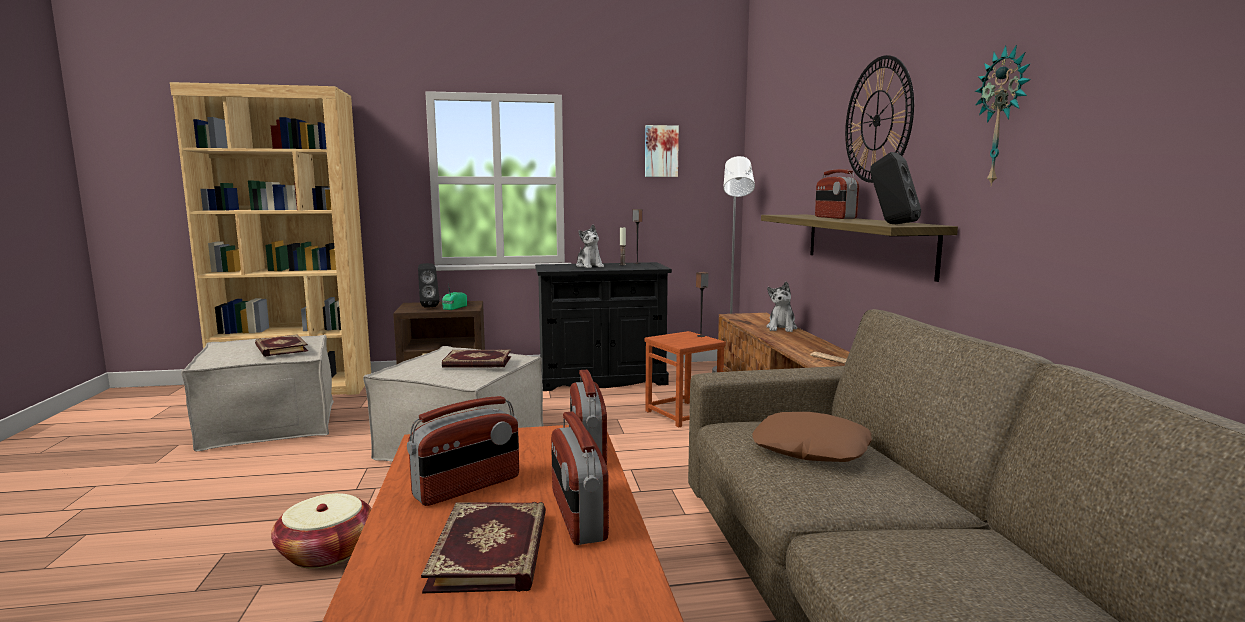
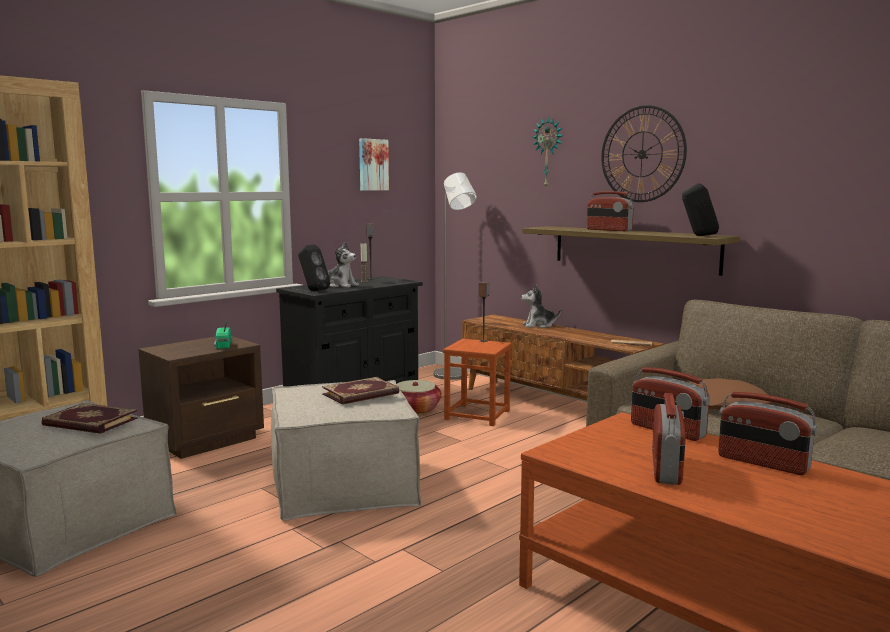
camera: 35 degrees left, 0 degrees up
(326, 551) = (411, 598): basket -> basket (415, 410)
(428, 307) = (189, 348): black speaker -> black speaker (313, 290)
(492, 550) = (777, 491): book -> none
(781, 328) = (539, 325): plush toy -> plush toy turned 105 degrees clockwise
(1003, 117) = (780, 164): wall clock -> wall clock (548, 152)

